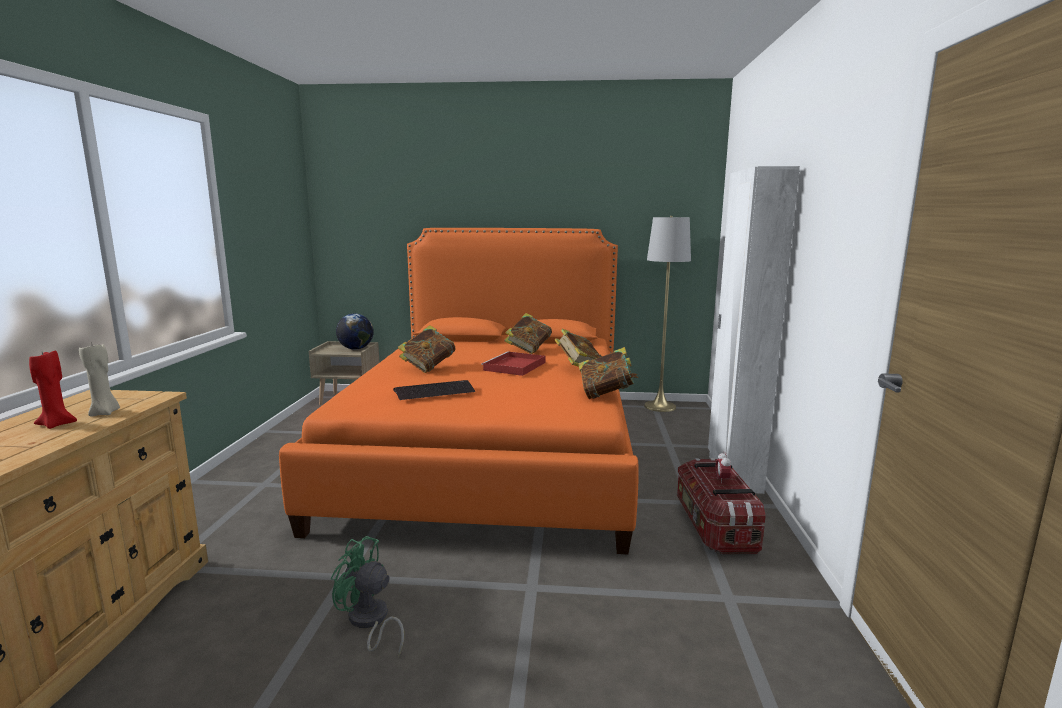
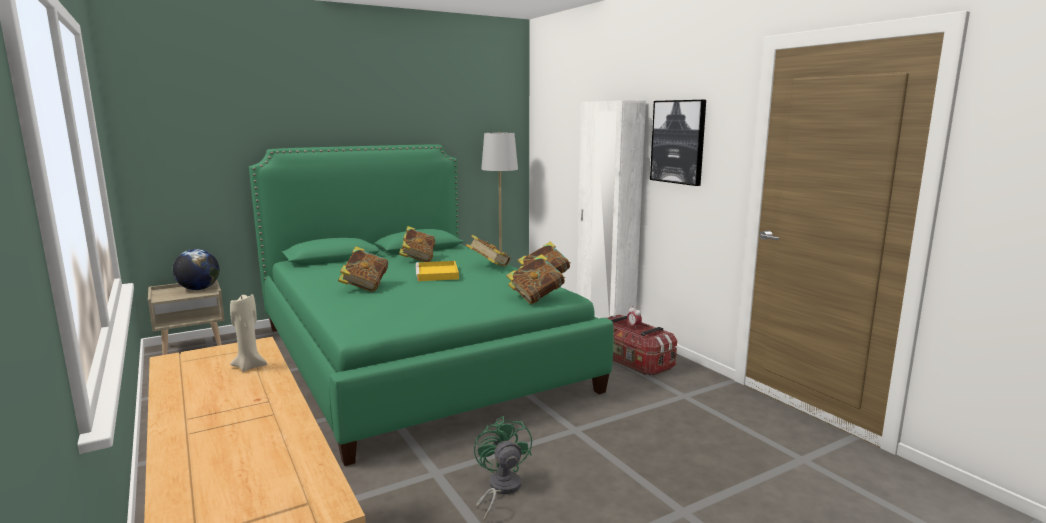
camera: 35 degrees left, 0 degrees up
(57, 424) = (230, 384): red candle -> none
(369, 622) = (500, 489): green fan -> green fan turned 90 degrees clockwise
(434, 391) = (419, 302): keyboard -> none
(491, 451) = (415, 356): orange bed -> green bed
(514, 366) = (437, 274): red tray -> yellow tray
(556, 412) = (536, 298): none -> book
(822, 224) = (678, 142): none -> picture

